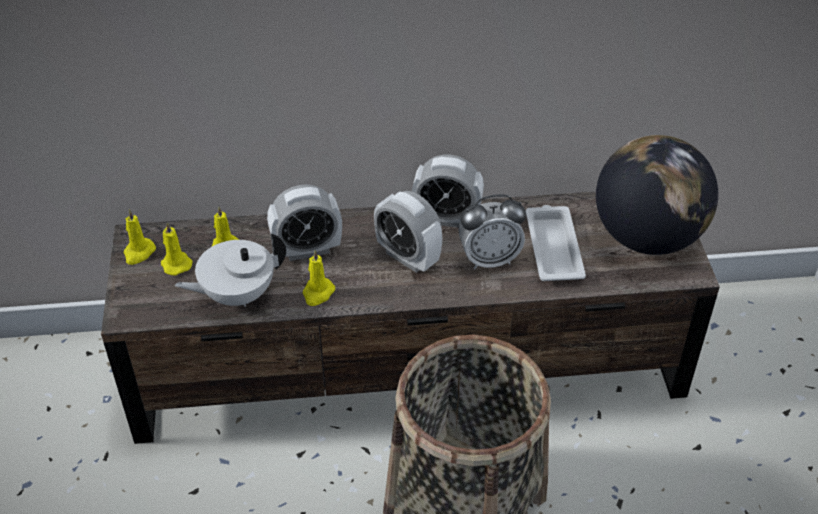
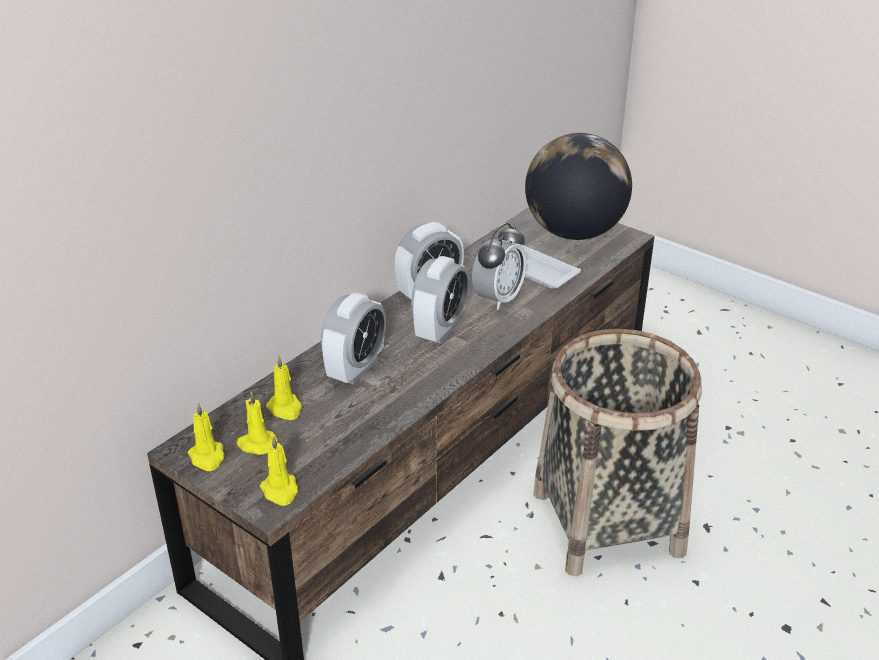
camera: 45 degrees left, 10 degrees down
(237, 294) = (347, 431): white teapot -> none
(318, 293) = (411, 390): yellow candle -> yellow candle (280, 491)
(408, 257) = (440, 329): alarm clock -> alarm clock turned 60 degrees counterclockwise

